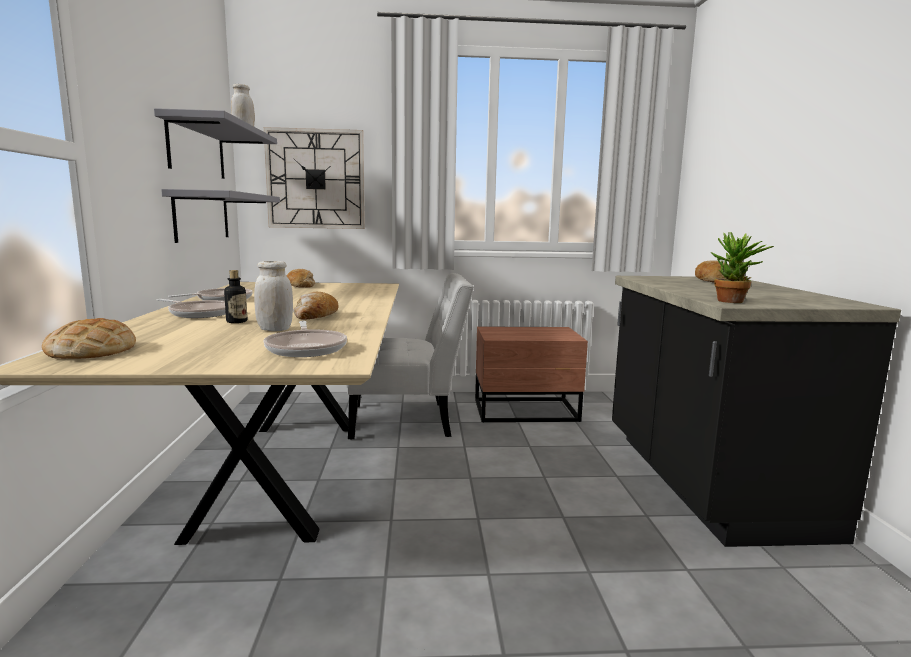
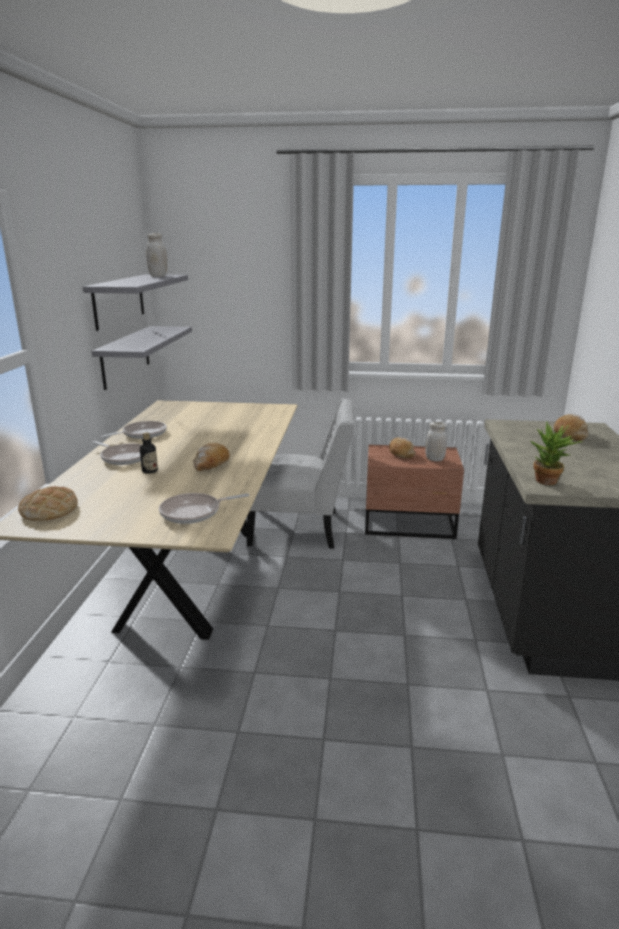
camera: 10 degrees right, 10 degrees up
(275, 329) = (176, 484): white jar -> white jar (434, 459)
(300, 285) = (210, 408): bread -> bread (401, 453)
(306, 348) = (194, 512): frying pan -> frying pan turned 75 degrees clockwise
(316, 179) = (224, 306): wall clock -> none

